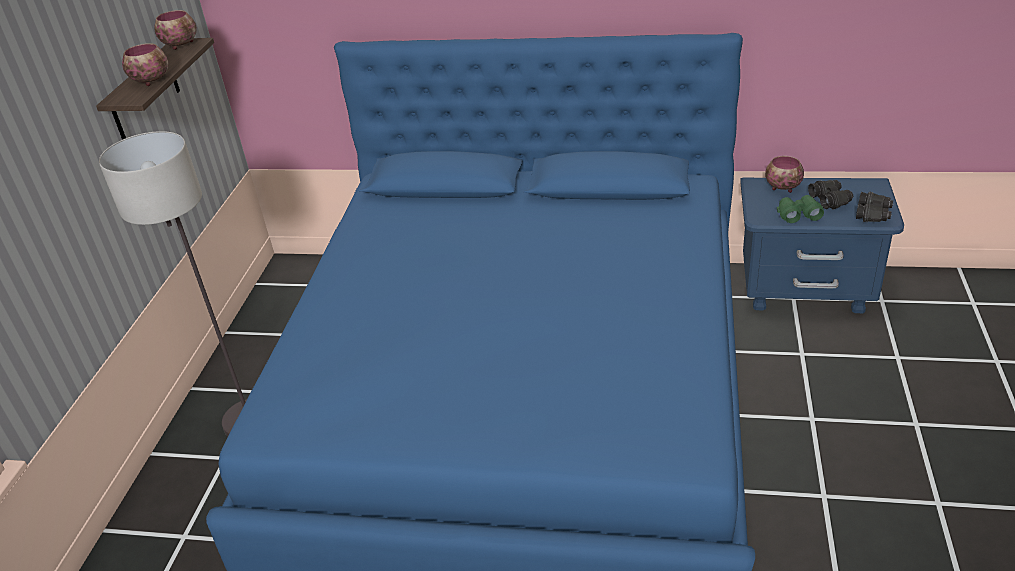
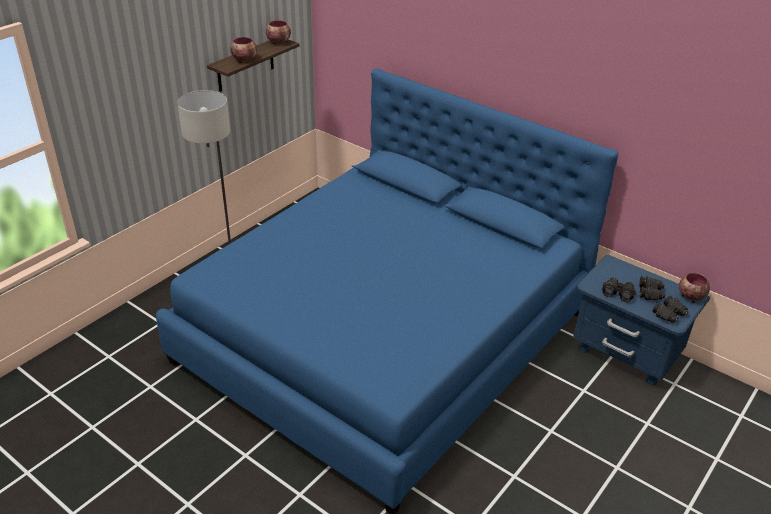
camera: 25 degrees right, 0 degrees up
(782, 187) = (626, 271): bowl -> bowl (690, 296)
(798, 214) = (618, 293): green binoculars -> black binoculars

